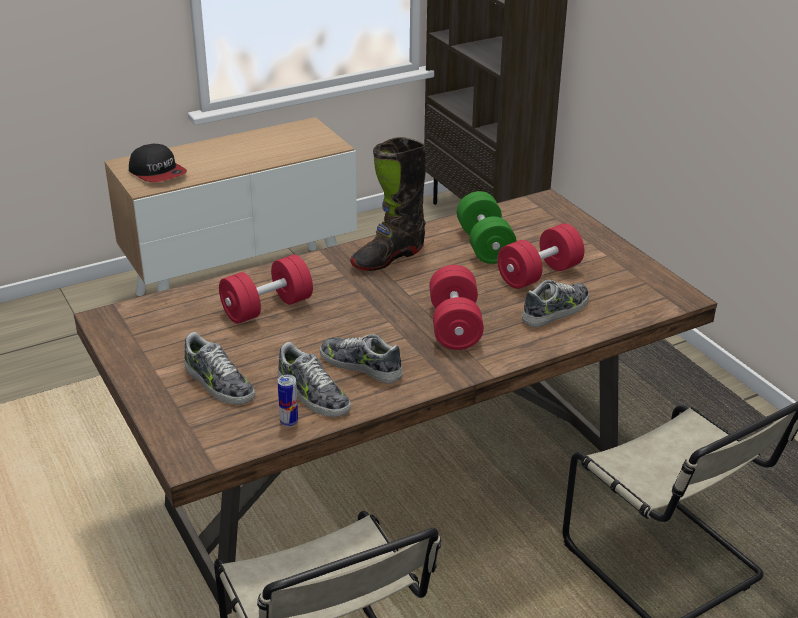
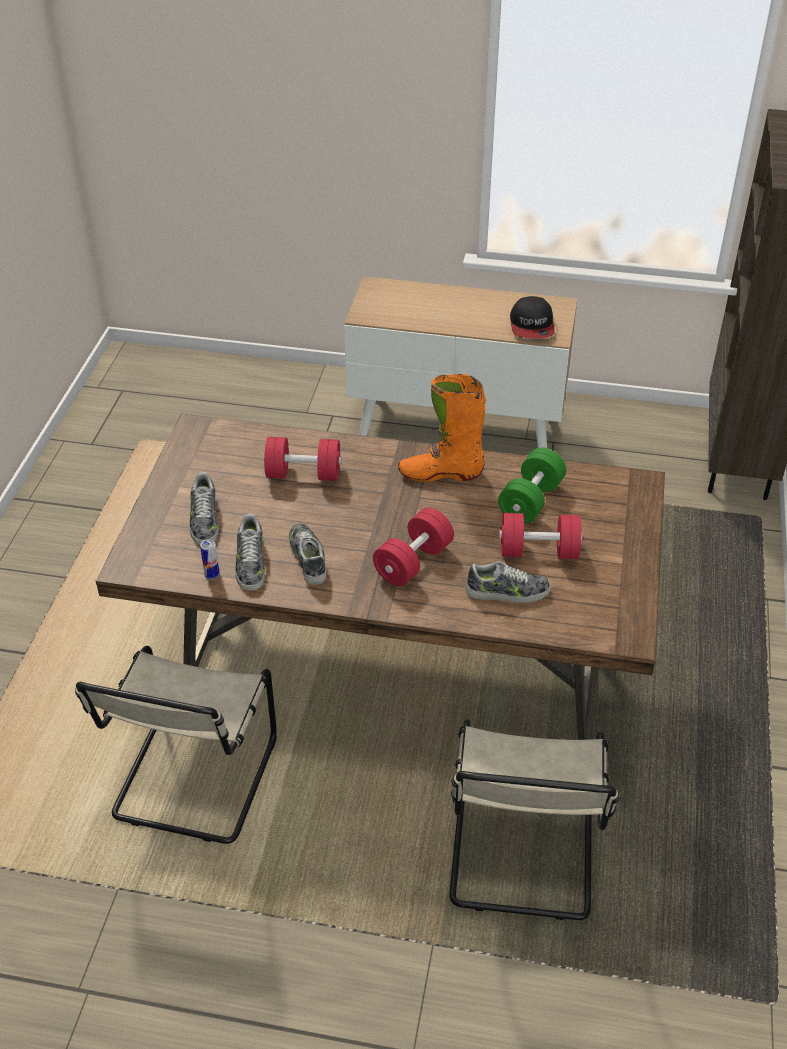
camera: 40 degrees right, 10 degrees up
(158, 172) = (388, 305): cap -> cap (532, 326)
(388, 257) = (441, 473): black boot -> orange boot

